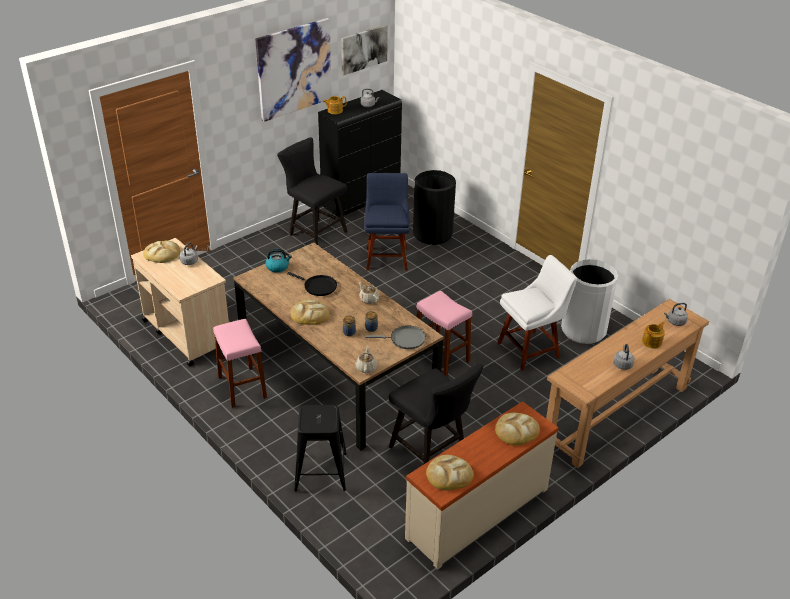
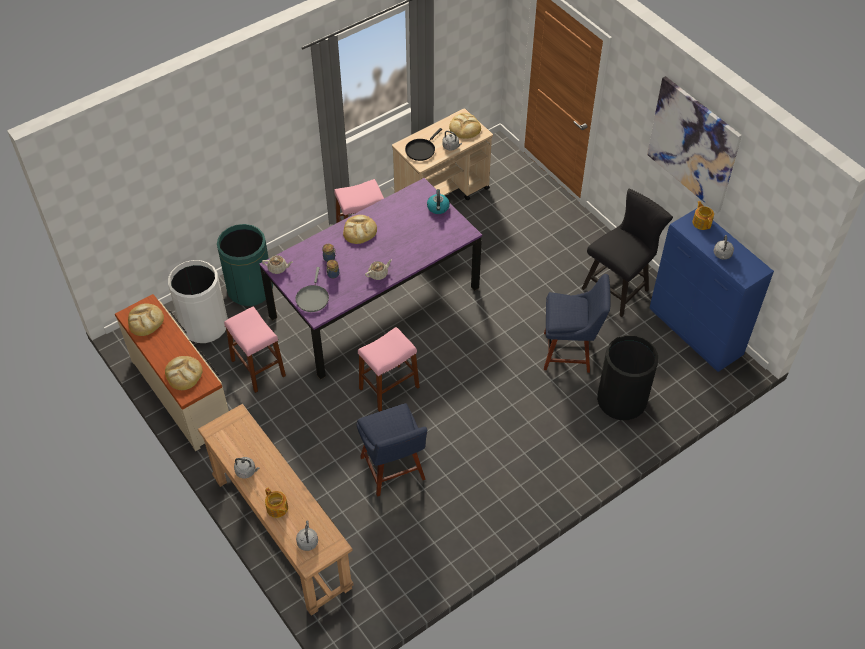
camera: 95 degrees right, 15 degrees up
(318, 287) = (402, 237): black frying pan -> black frying pan (421, 150)
(320, 471) = (250, 289): black stool -> green trash can
(337, 372) = (374, 303): brown dining table -> purple dining table
(361, 200) = (696, 333): black cabinet -> blue cabinet
(363, 49) = (772, 210): picture -> none
(431, 452) = (258, 368): black chair -> pink stool
(531, 349) = (394, 471): white chair -> blue chair
(583, 330) = (423, 531): white trash can -> white trash can (204, 325)

